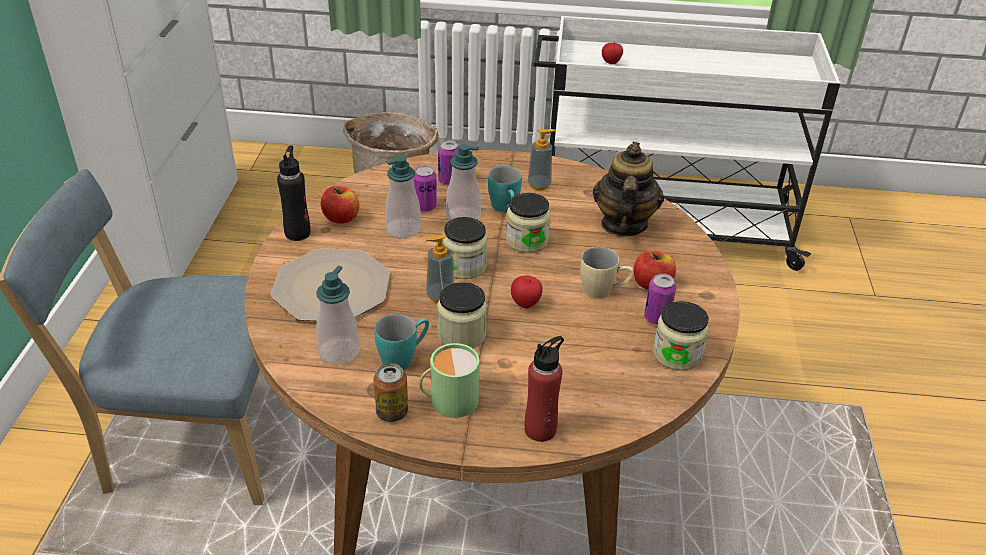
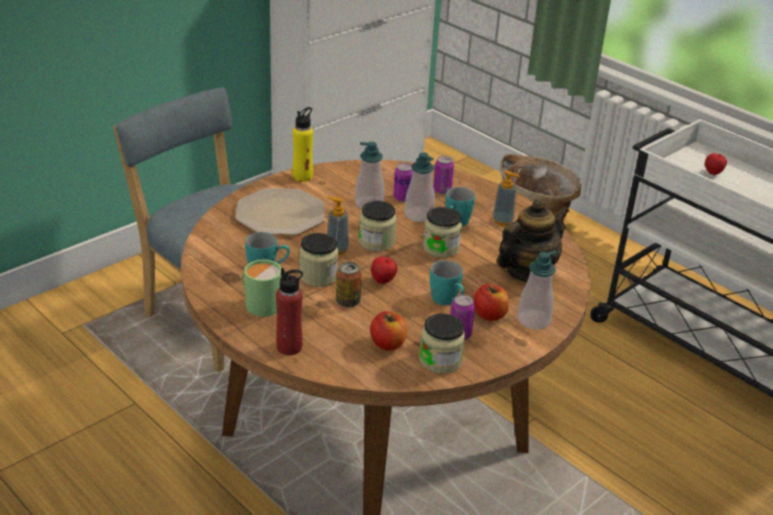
camera: 40 degrees right, 5 degrees down
(297, 233) = (302, 176): black bottle -> yellow bottle
(339, 352) = (237, 248): soap dispenser -> soap dispenser (533, 320)
(341, 218) = (340, 180): apple -> apple (388, 344)
(392, 412) = (221, 291): can -> can (348, 302)
(603, 291) = (447, 301): beige mug -> turquoise mug

